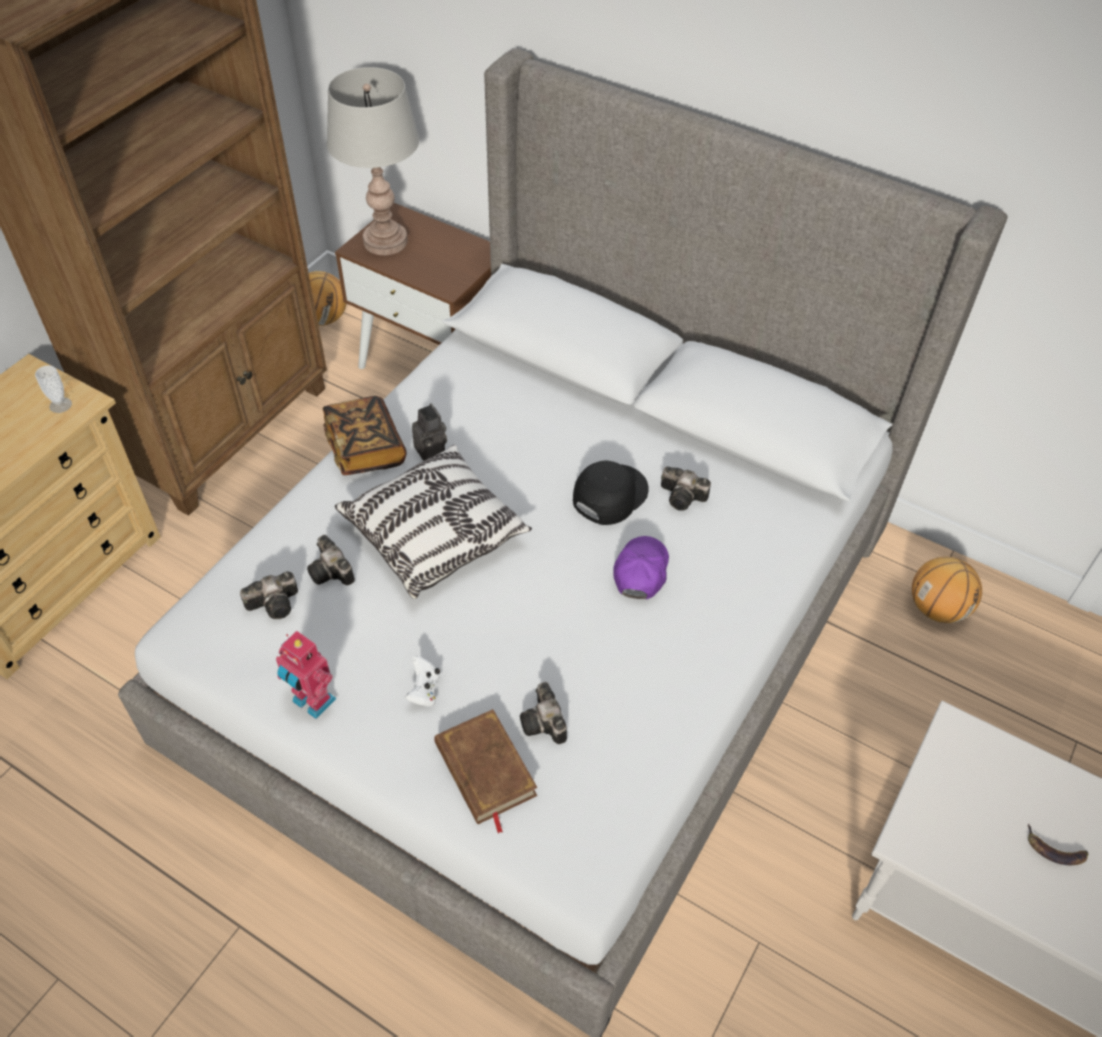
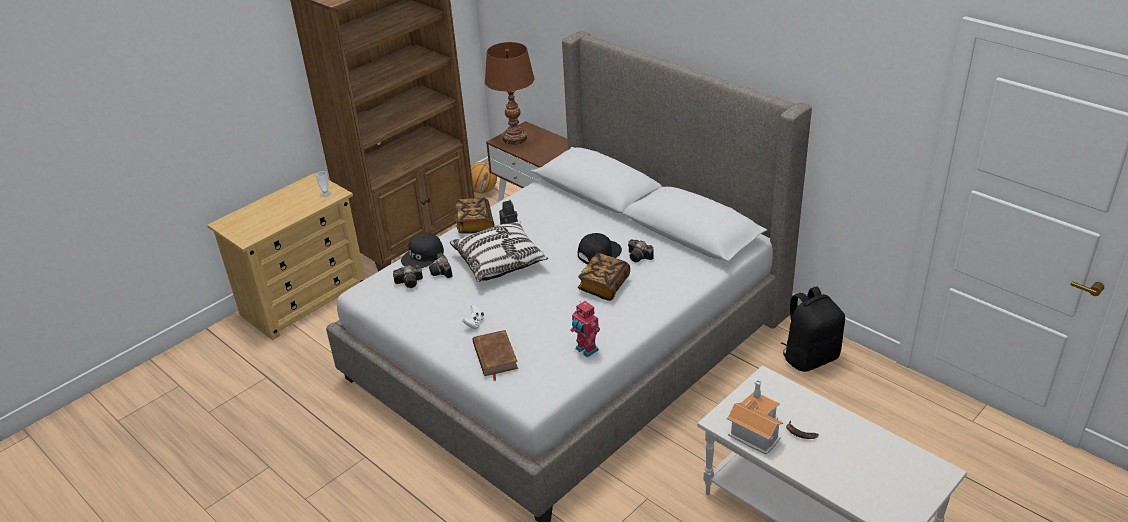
camera: 15 degrees right, 15 degrees down
(285, 534) = (423, 256): none -> black cap
(312, 702) = (417, 322): toy robot -> toy robot (586, 350)
(385, 241) = (514, 138): grey table lamp -> brown table lamp
(545, 724) = (531, 342): camera -> none
(640, 571) = (604, 286): purple cap -> book
(937, 608) = (810, 357): basketball -> black backpack
(976, 853) = (755, 429): none -> toy house

